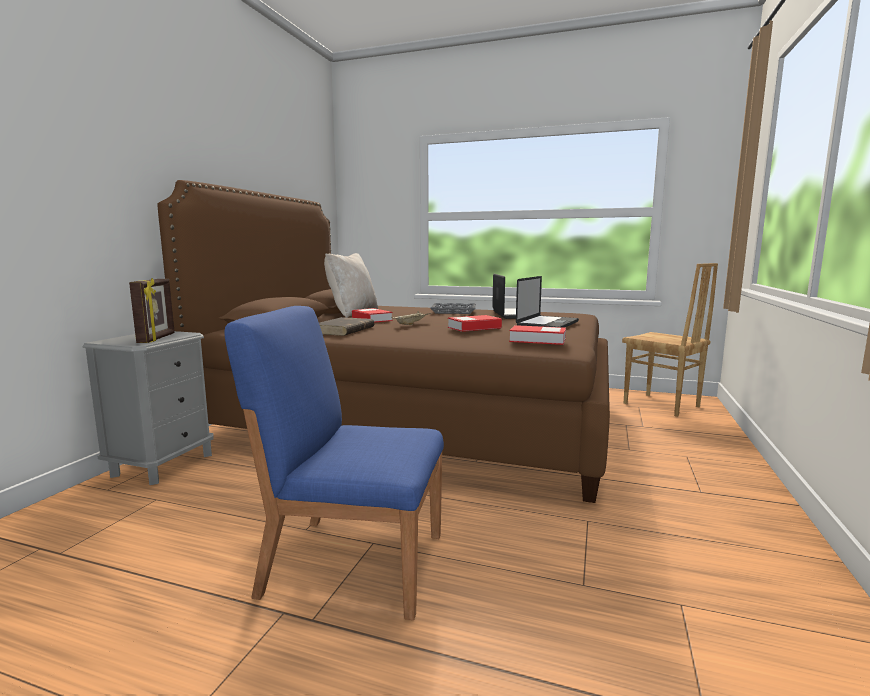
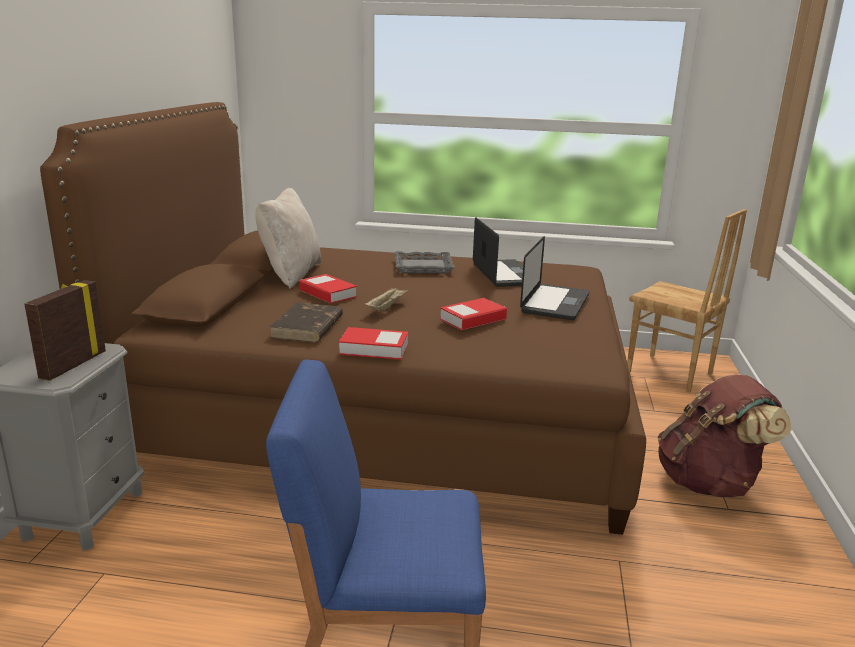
camera: 10 degrees left, 10 degrees up
(157, 338) = (72, 365): picture frame -> picture frame turned 150 degrees counterclockwise
(537, 340) = (560, 350): book -> book (374, 349)
(685, 473) = (709, 483): none -> brown backpack

